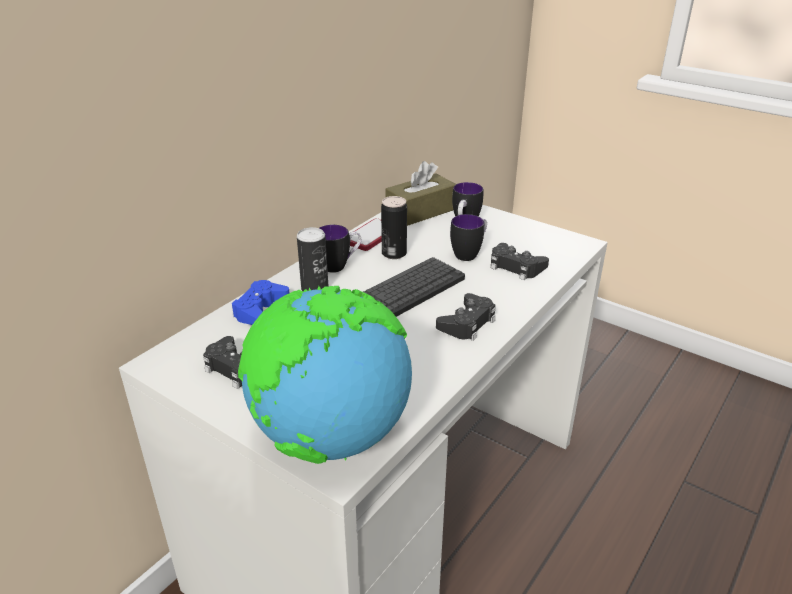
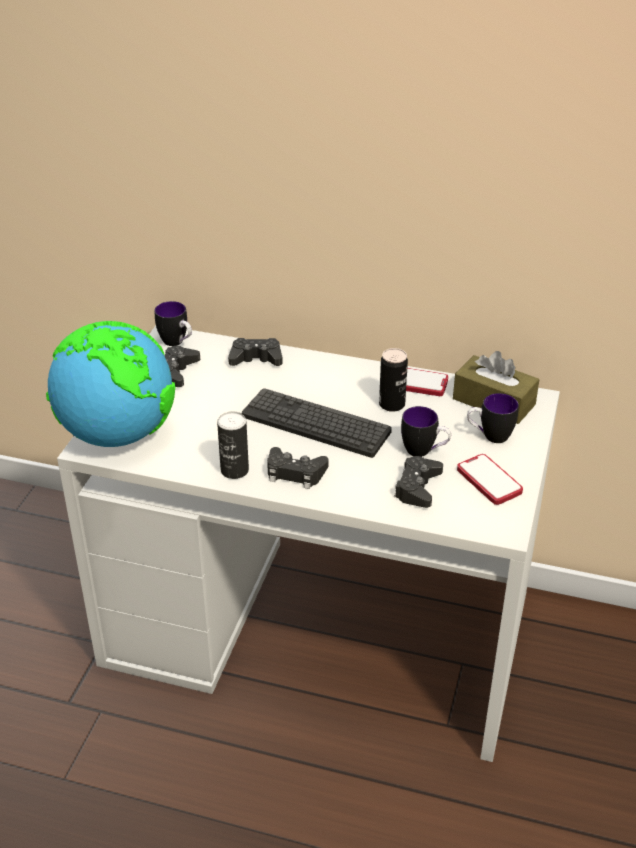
camera: 70 degrees right, 5 degrees up
(260, 309) = (256, 359): blue game controller -> black game controller
(315, 289) = (302, 376): can -> can (234, 470)
(339, 265) = (349, 379): mug -> mug (177, 343)
(520, 236) = (489, 481): none -> phone

